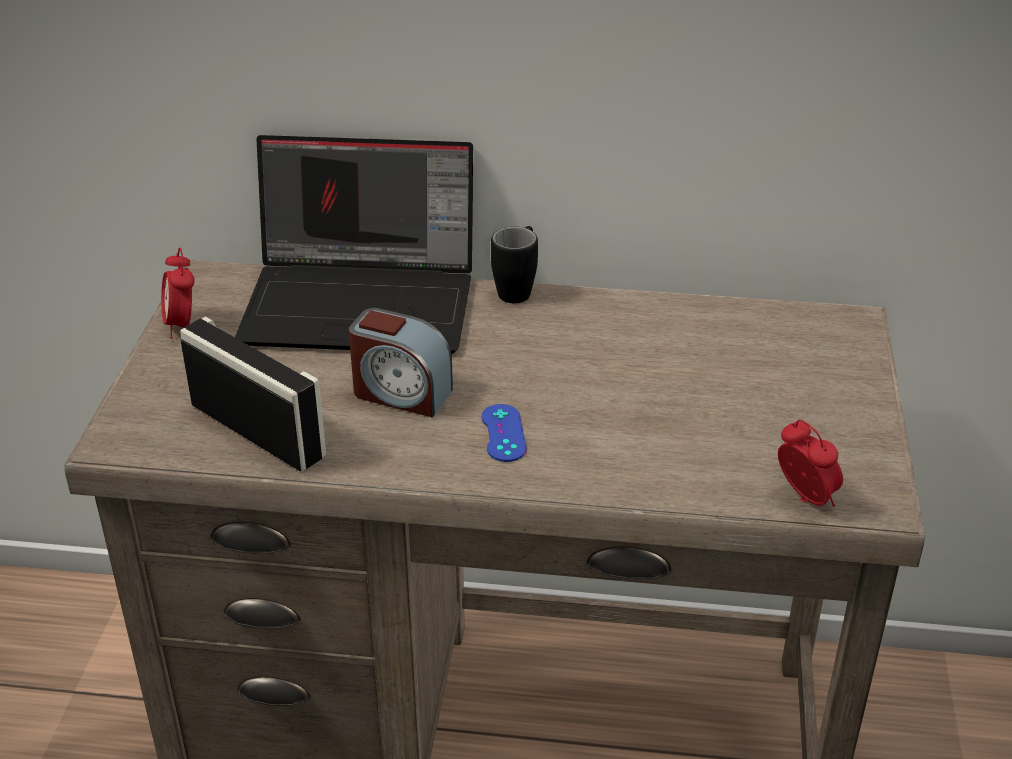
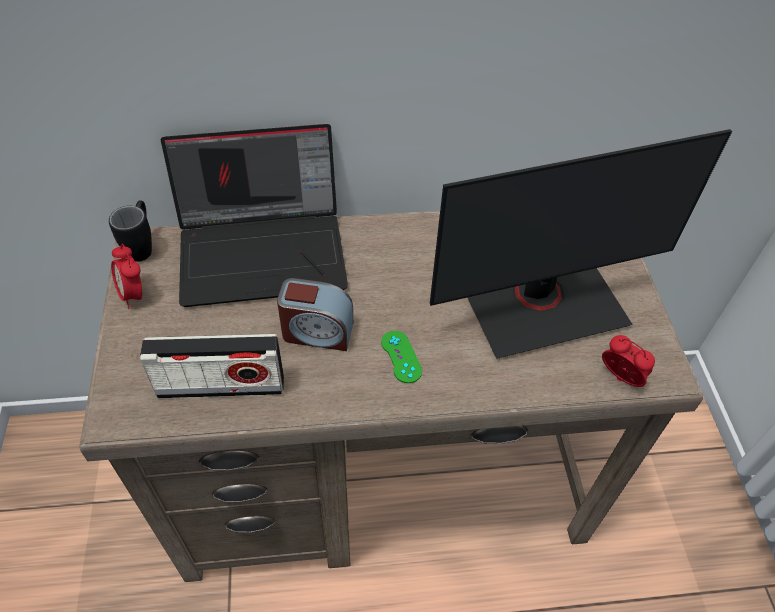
camera: 15 degrees left, 15 degrees up
(257, 430) = (221, 386): radio -> radio turned 150 degrees clockwise
(503, 433) = (401, 357): blue game controller -> green game controller
(518, 289) = (371, 222): black mug -> black mug (142, 246)
(723, 404) = (542, 303): none -> monitor

